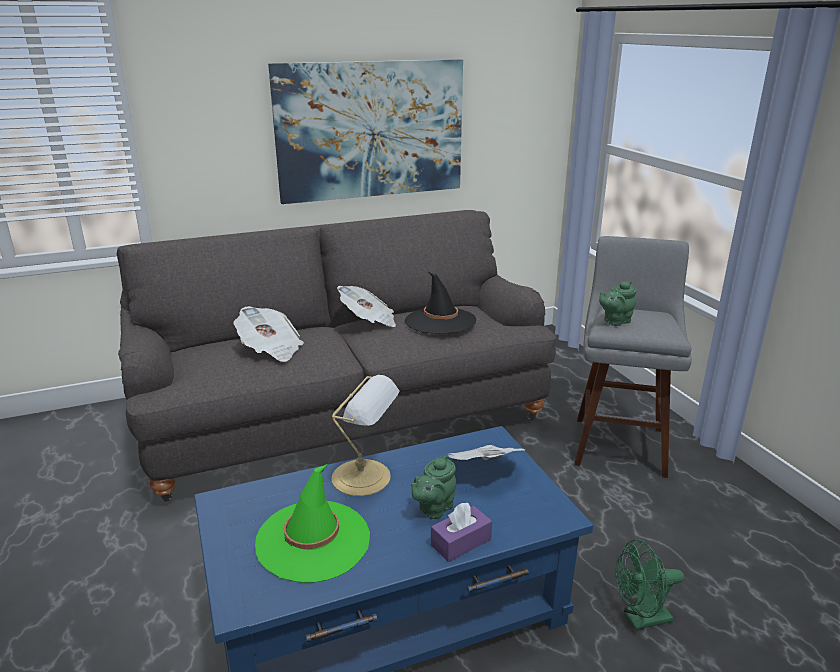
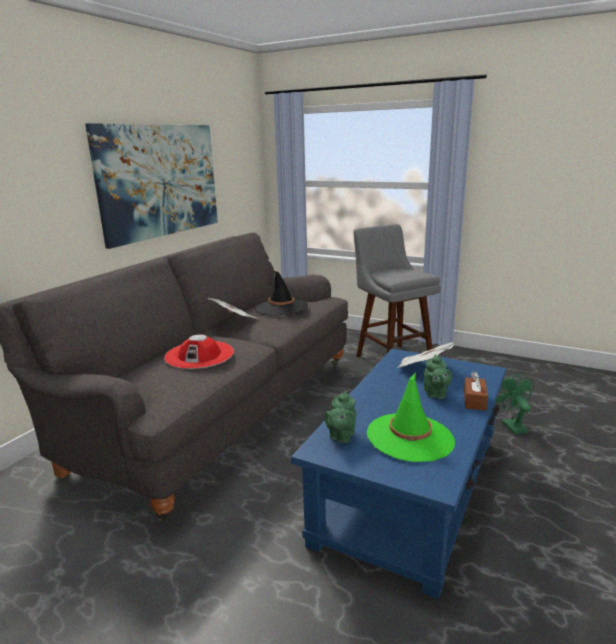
camera: 40 degrees left, 5 degrees down
(271, 349) = (199, 355): newspaper -> red hat
(364, 478) = (374, 398): table lamp -> none
(461, 542) = (474, 400): purple tissue box -> brown tissue box
(615, 321) = (392, 275): green teapot -> green teapot (341, 436)
(641, 619) = (511, 425): green fan -> green fan turned 135 degrees clockwise

